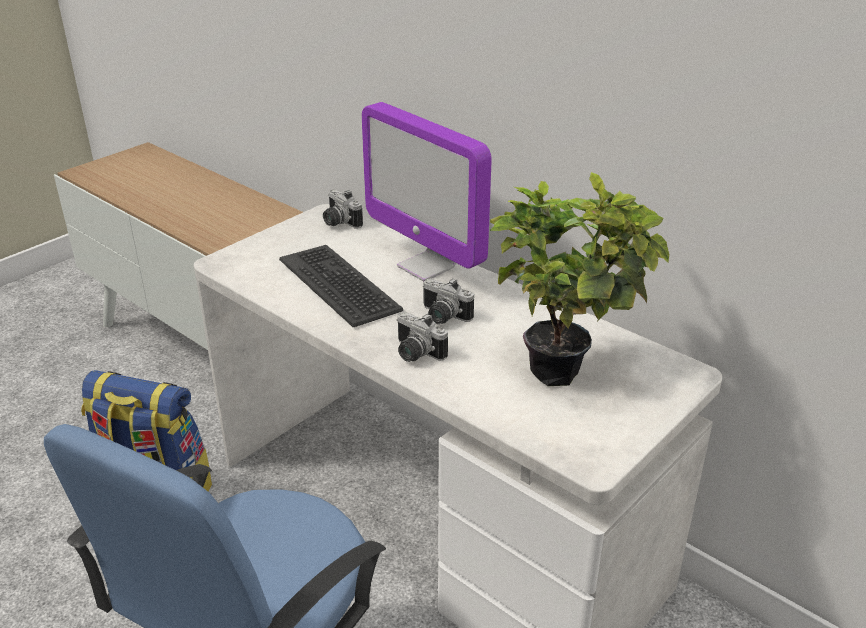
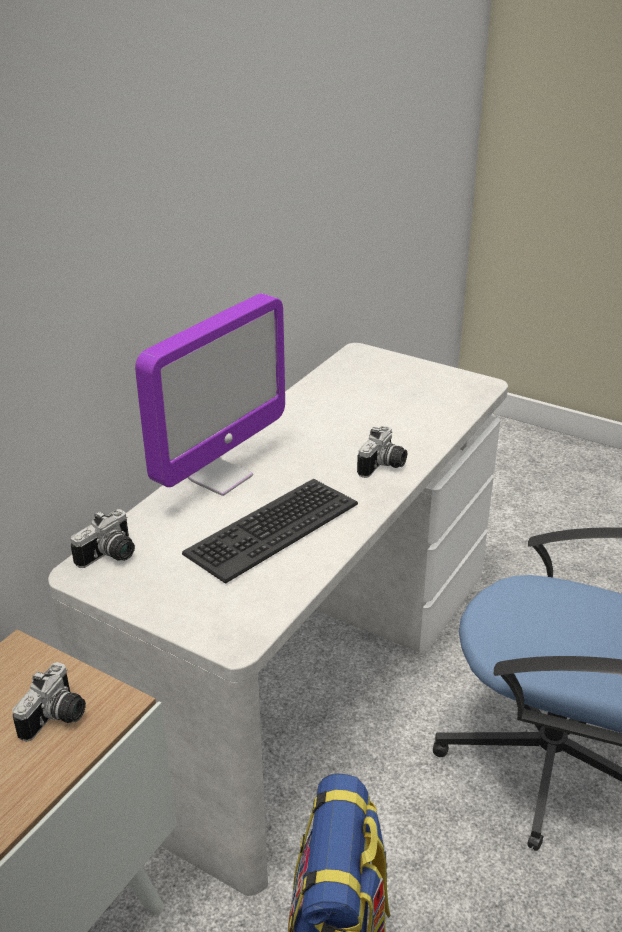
camera: 100 degrees left, 0 degrees up
(442, 317) = (317, 458): camera -> camera (57, 718)
(567, 370) = (376, 396): potted plant -> none

